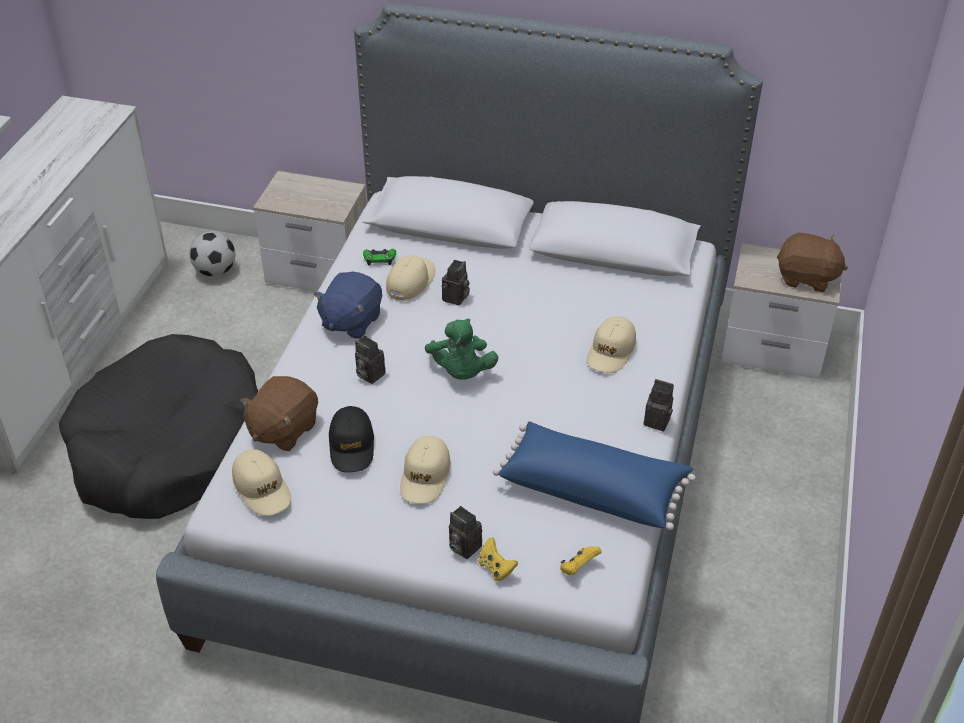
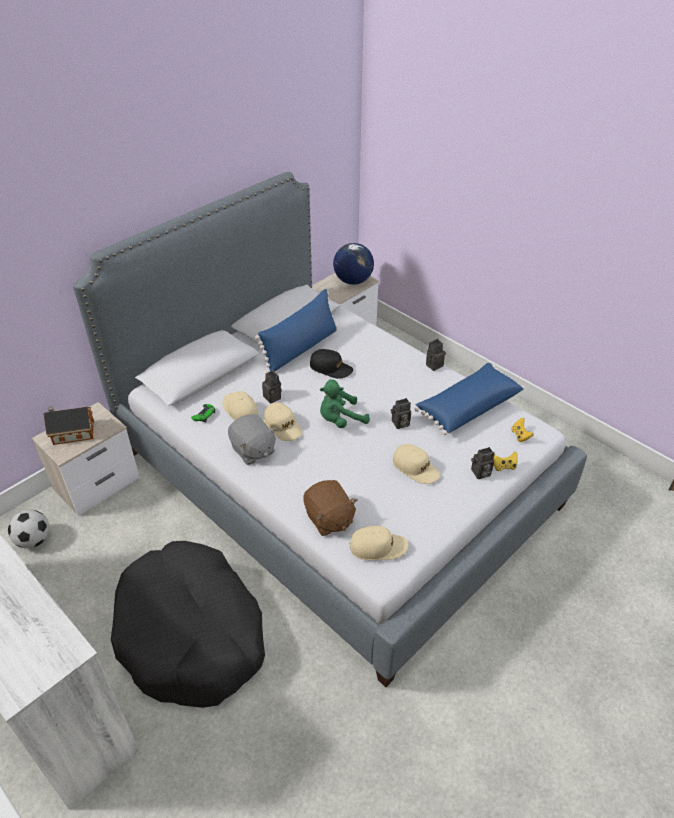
camera: 60 degrees left, 0 degrees up
(304, 191) = (72, 433): none -> toy house
(350, 321) = (253, 450): blue plush toy -> grey plush toy
(352, 446) = (370, 490): black cap -> black cap (331, 368)
(368, 374) = (310, 460): camera -> camera (400, 424)
(461, 372) = (340, 420): green plush toy -> green plush toy turned 135 degrees clockwise
(571, 282) = (301, 348): none -> blue pillow
(611, 351) = (370, 358): beige cap -> beige cap (283, 426)
(806, 278) = (353, 281): brown plush toy -> globe

